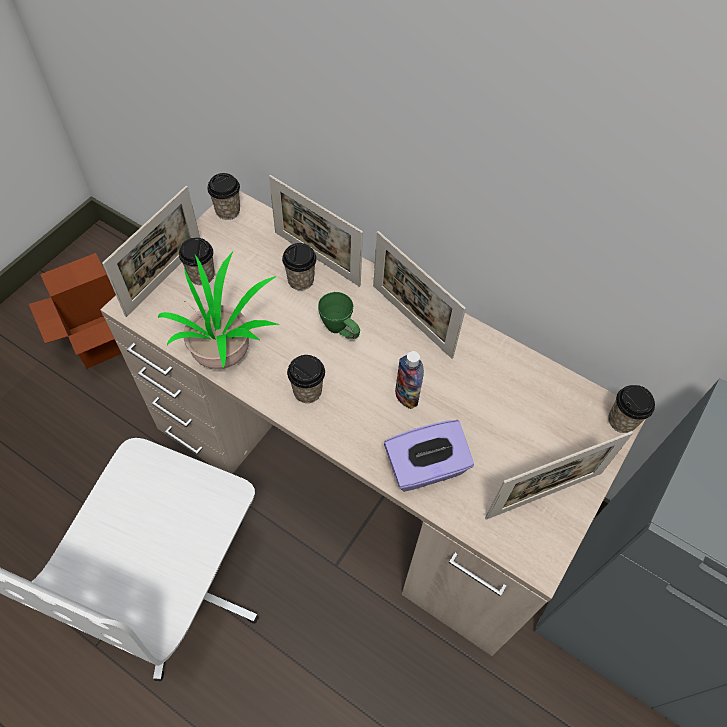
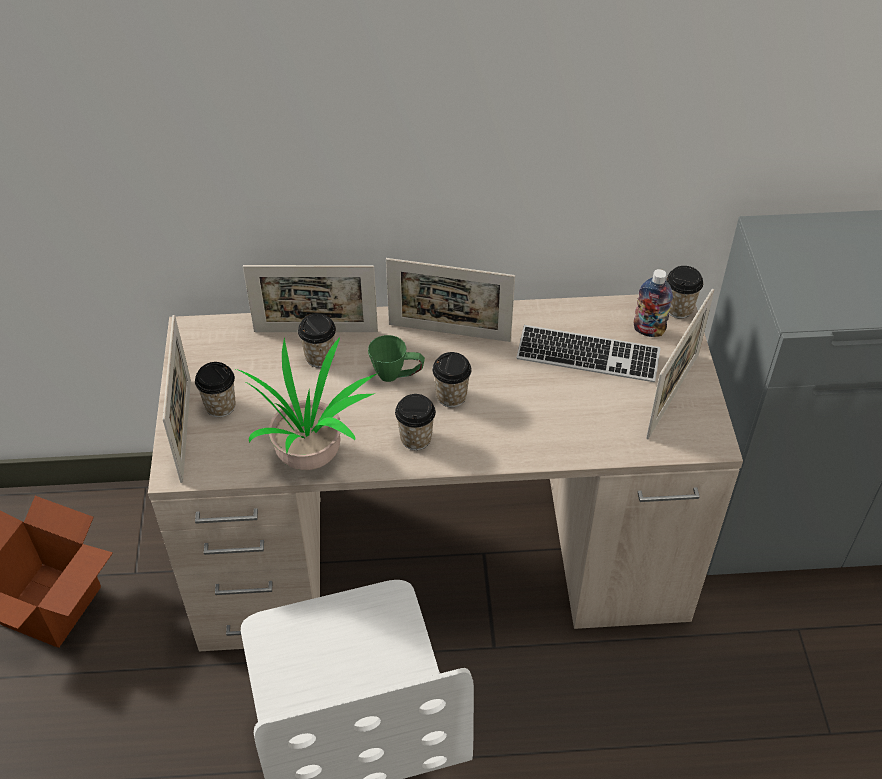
camera: 35 degrees left, 10 degrees down
(228, 211) = (188, 339): cup -> cup (451, 396)
(406, 397) = (502, 392): bottle -> bottle (648, 330)
(426, 468) = (568, 433): purple tissue box -> none
(503, 412) = (587, 356): none -> keyboard

